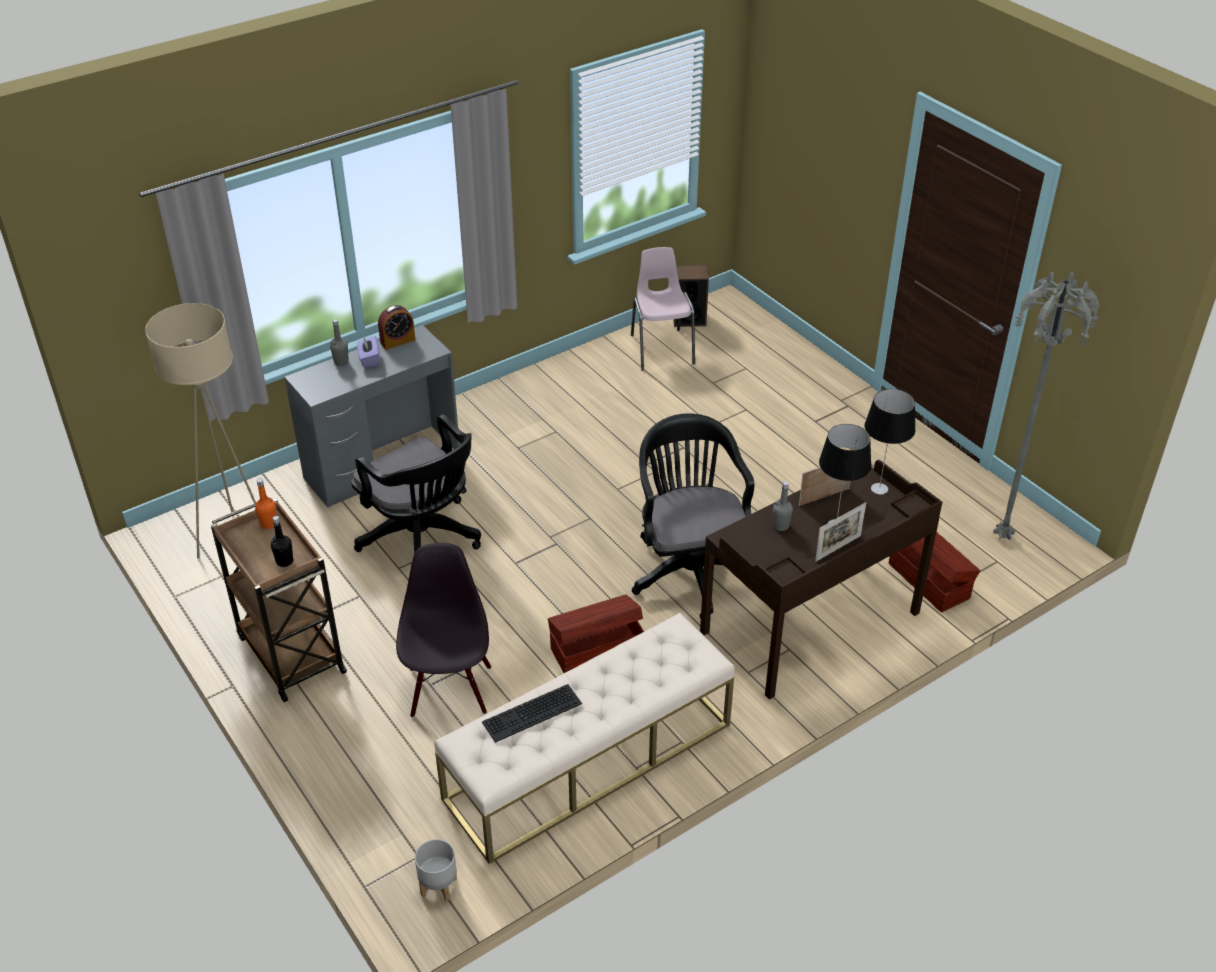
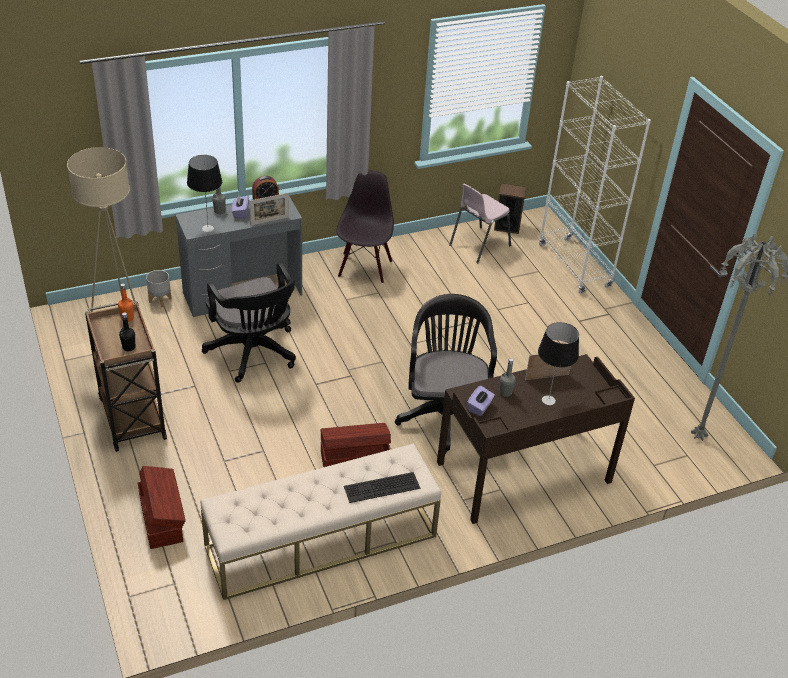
camera: 10 degrees right, 0 degrees up
(438, 886) = (181, 608): grey planter -> grey planter (159, 300)
(449, 690) = (236, 467): black chair -> black chair (364, 268)
(532, 714) = (277, 496): keyboard -> keyboard (381, 488)
(661, 349) = (478, 245): pink chair -> pink chair turned 135 degrees counterclockwise
(756, 551) = (479, 407): none -> purple tissue box
(787, 354) = (574, 266): none -> white bookcase
(838, 548) = (541, 417): picture frame -> picture frame (269, 221)
(879, 488) = (592, 378): table lamp -> table lamp (207, 228)
(929, 579) = (628, 458): brown storage box -> brown storage box (162, 518)

